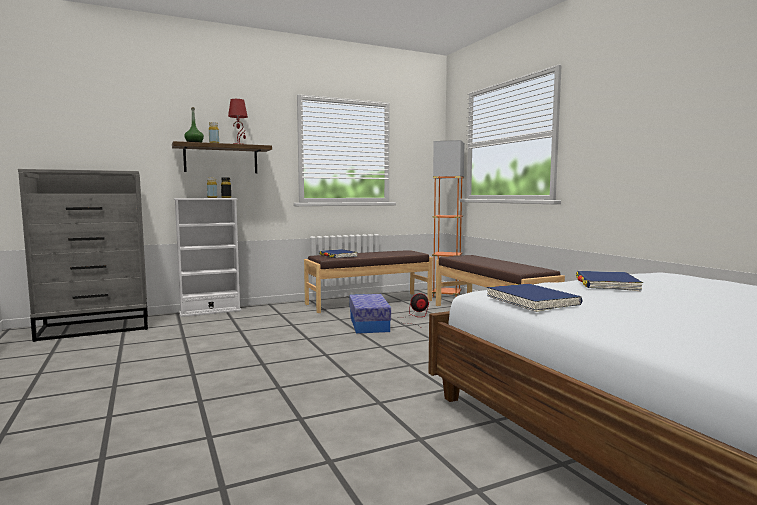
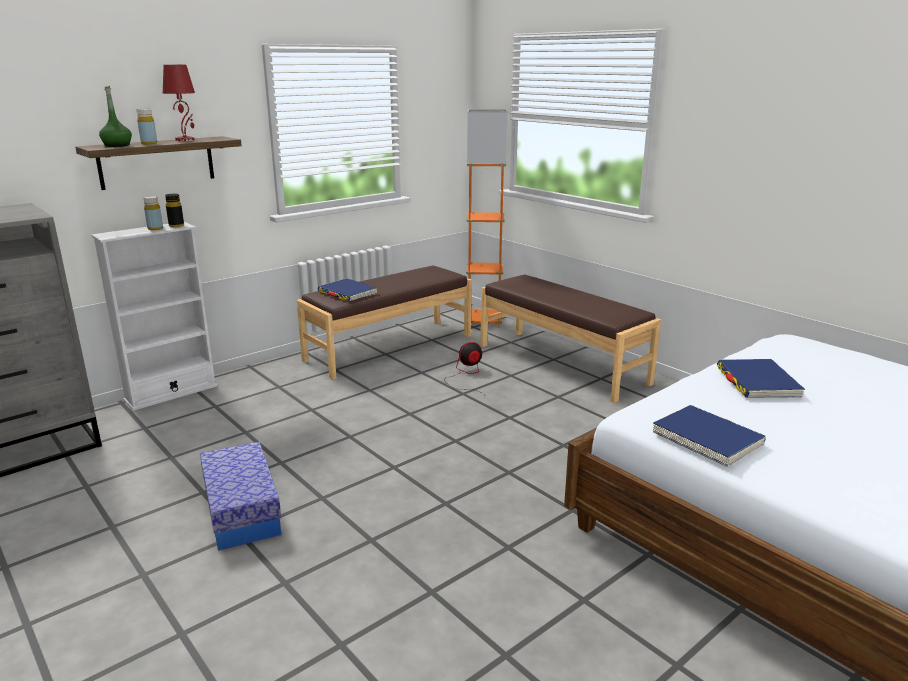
camera: 15 degrees left, 15 degrees up
(369, 324) = (415, 396): storage box -> storage box (242, 511)

